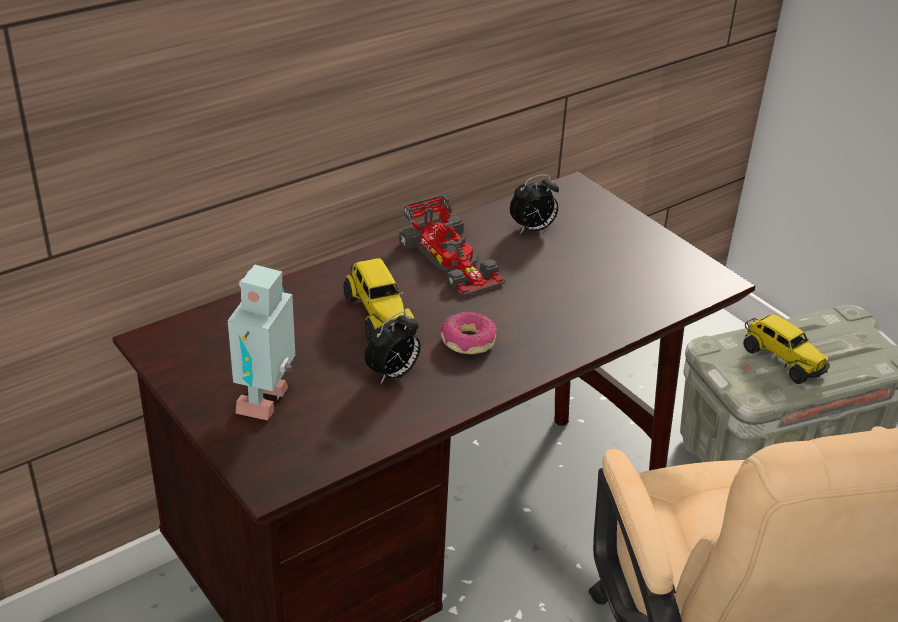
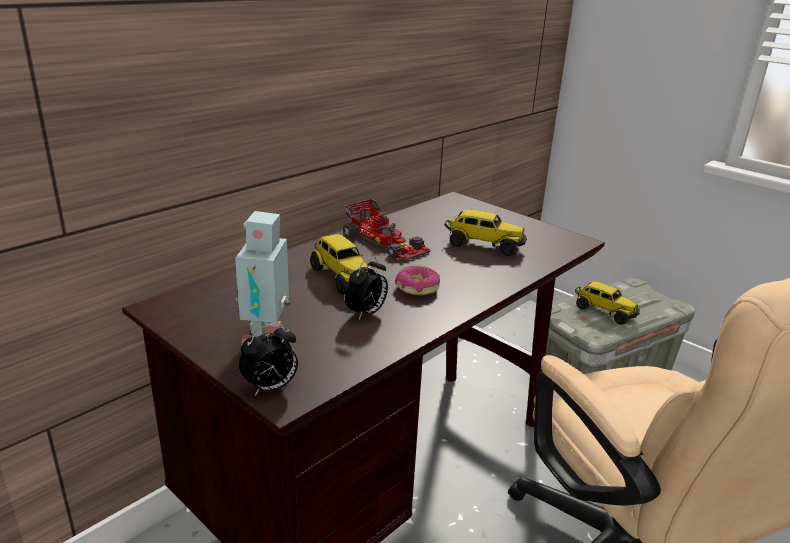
camera: 10 degrees left, 10 degrees down
(532, 229) = (436, 222): alarm clock -> alarm clock (271, 388)
(581, 277) = (483, 245): none -> toy truck

